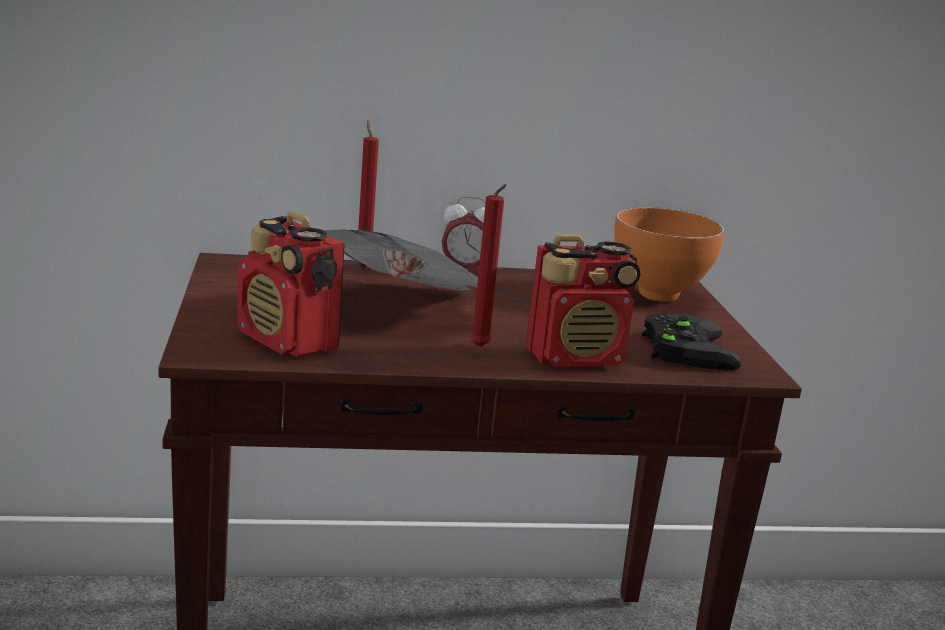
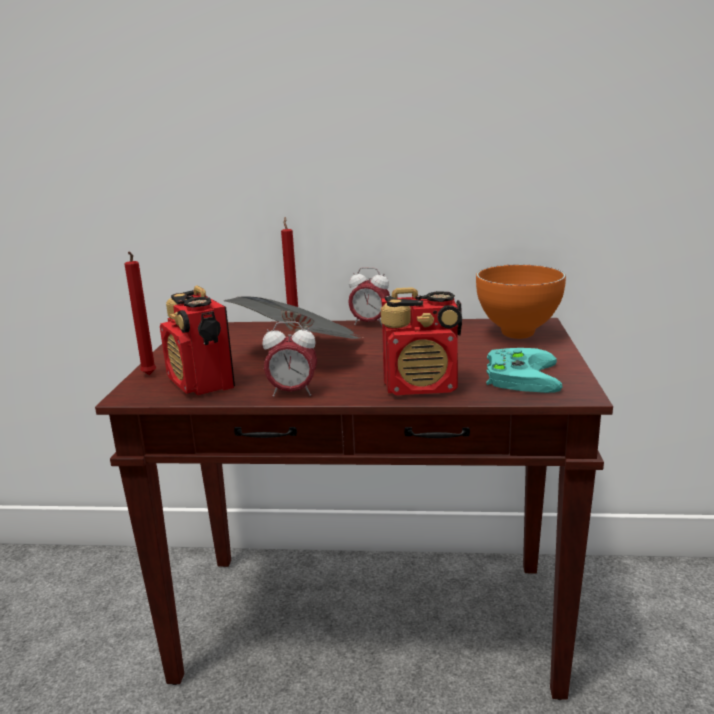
camera: 15 degrees right, 0 degrees up
(419, 358) = (292, 393): none -> alarm clock
(481, 348) = (347, 382): red candle -> red candle (149, 376)
(683, 347) = (518, 375): black game controller -> turquoise game controller

